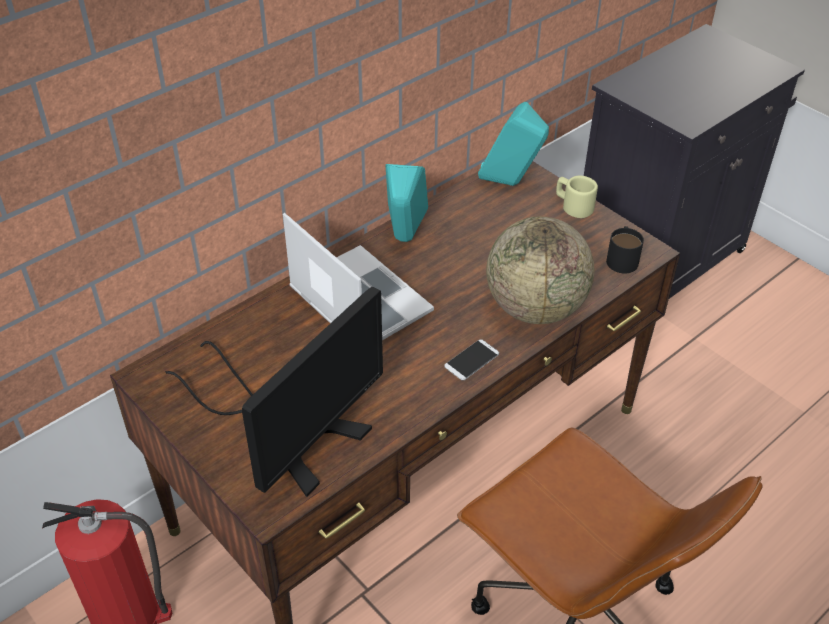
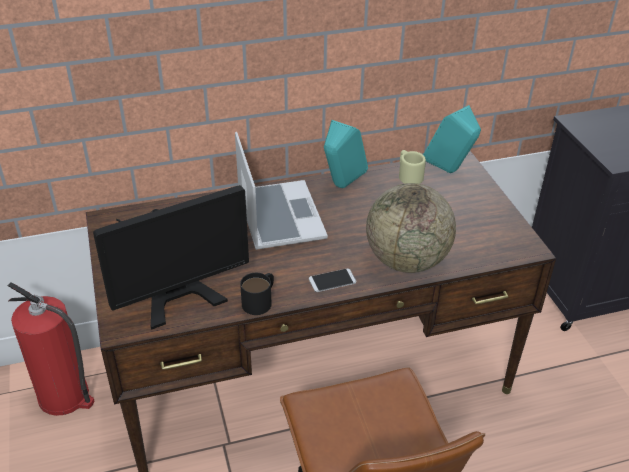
camera: 25 degrees right, 5 degrees down
(573, 206) = (488, 200): beige mug -> beige mug (408, 175)
(622, 258) = (503, 247): black mug -> black mug (260, 300)

